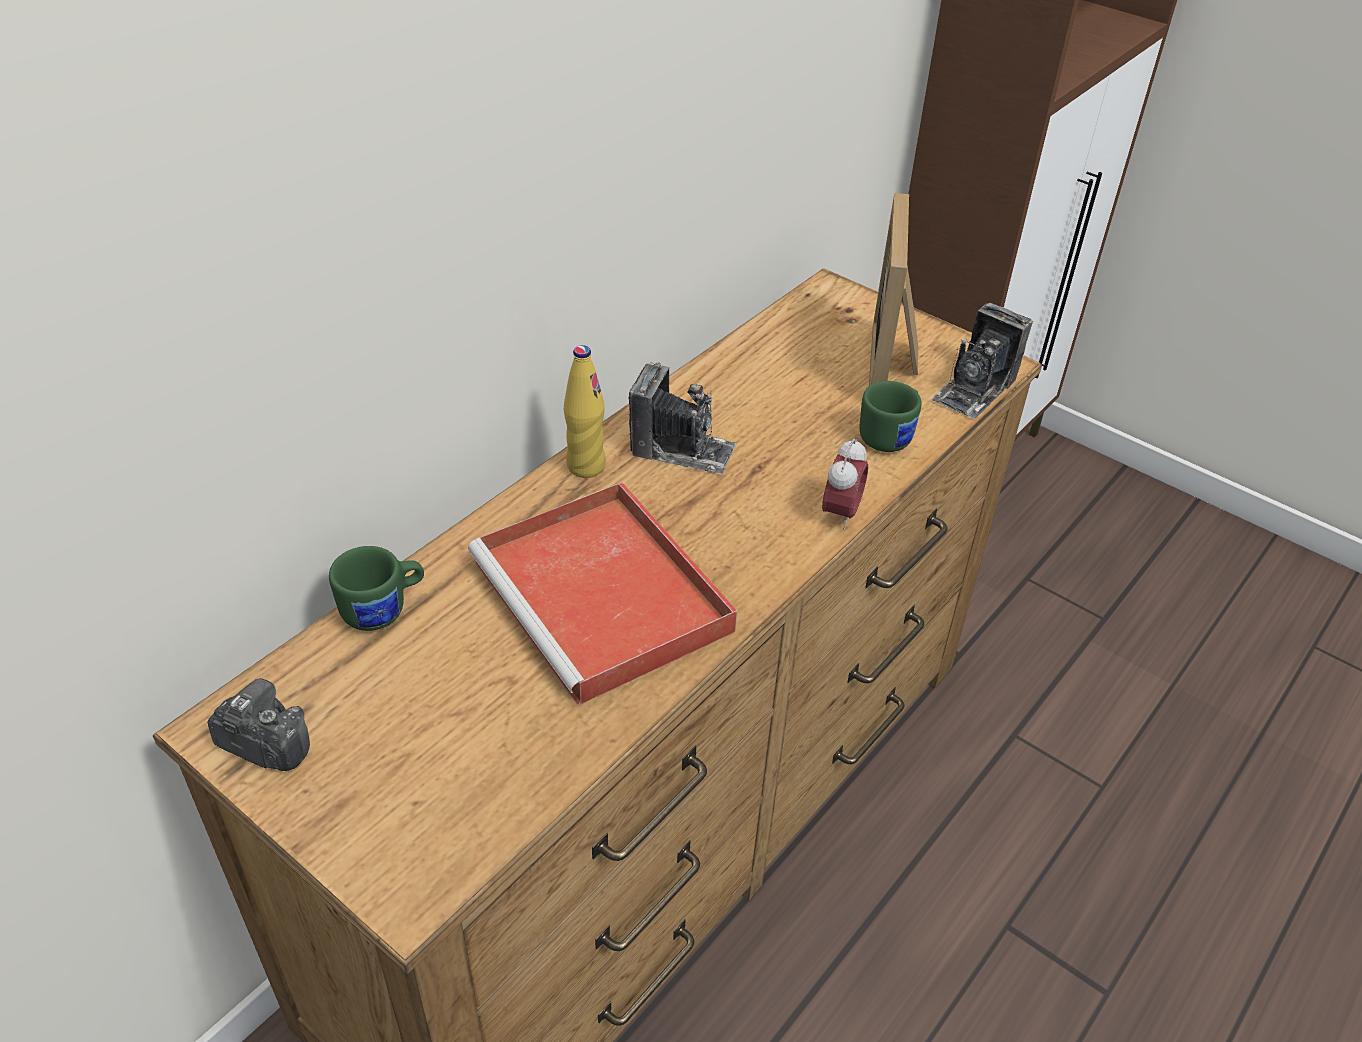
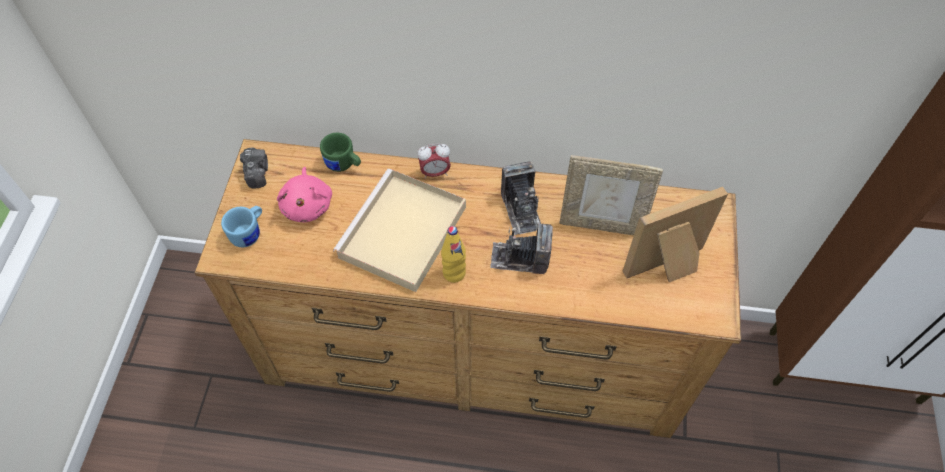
camera: 60 degrees right, 15 degrees up
(399, 818) = (249, 233): none -> blue mug
(421, 698) = (307, 205): none -> pink plush toy
(585, 466) = (479, 180): yellow bottle -> yellow bottle (454, 273)
(606, 598) = (402, 234): red tray -> beige tray
(775, 388) = (601, 224): none -> picture frame
(840, 513) = (526, 297): alarm clock -> alarm clock (435, 173)
(890, 435) = (605, 292): green mug -> none
(974, 389) = (681, 315): camera -> camera (520, 258)

